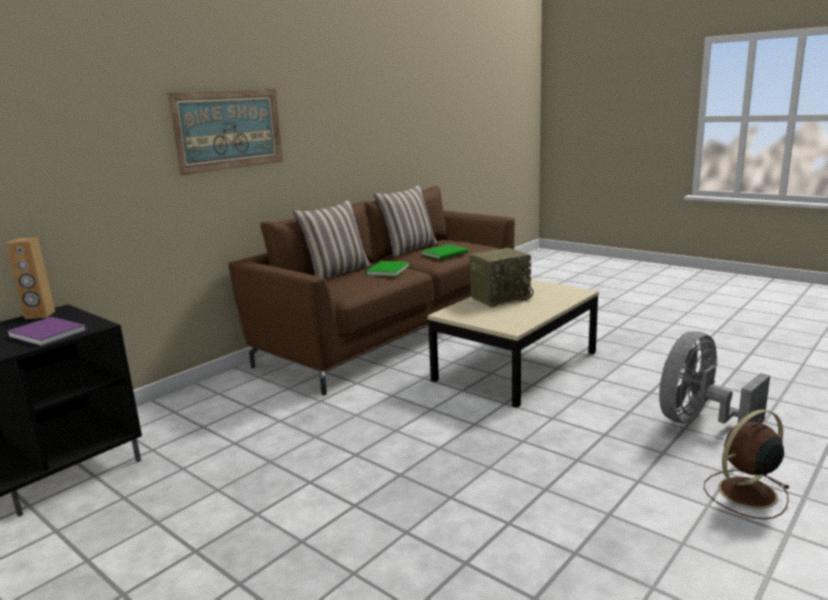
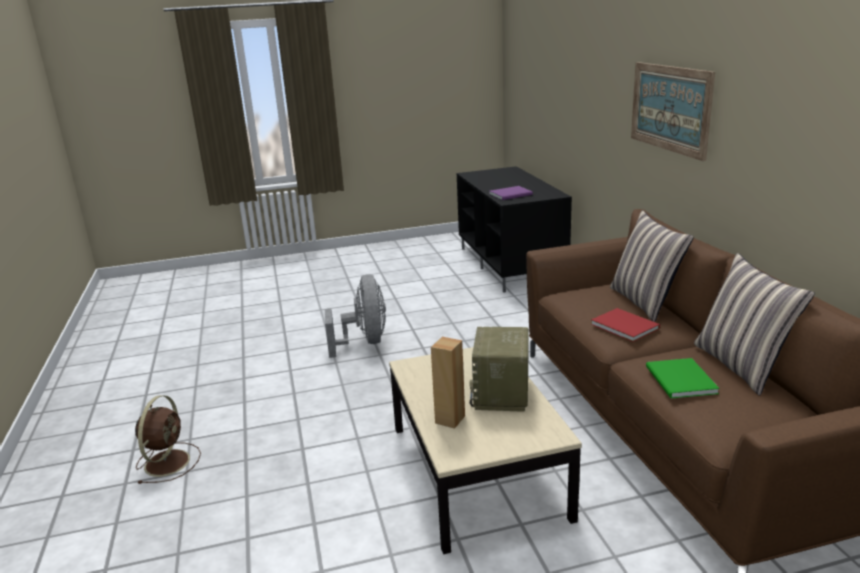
camera: 125 degrees right, 5 degrees up
(40, 315) = (553, 192): brown speaker -> brown speaker (449, 419)
(386, 270) = (624, 325): green book -> red book
(698, 421) = (239, 511): grey fan -> grey fan (364, 342)

